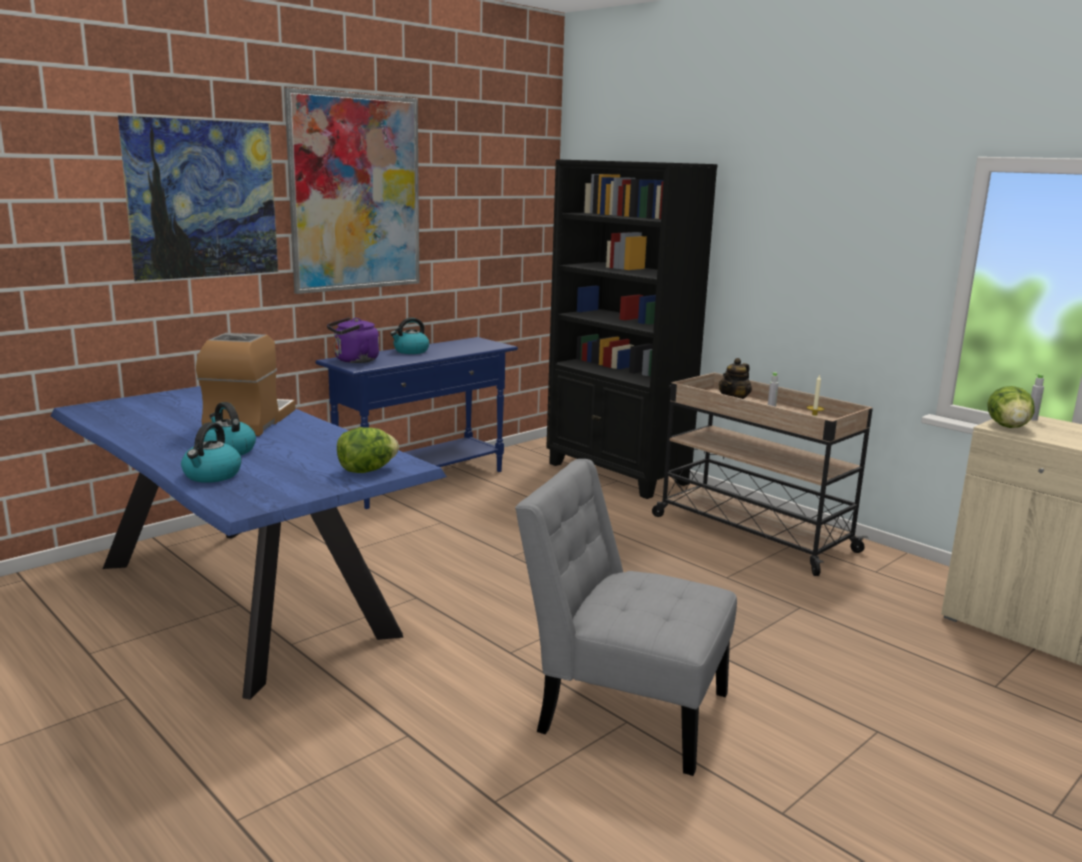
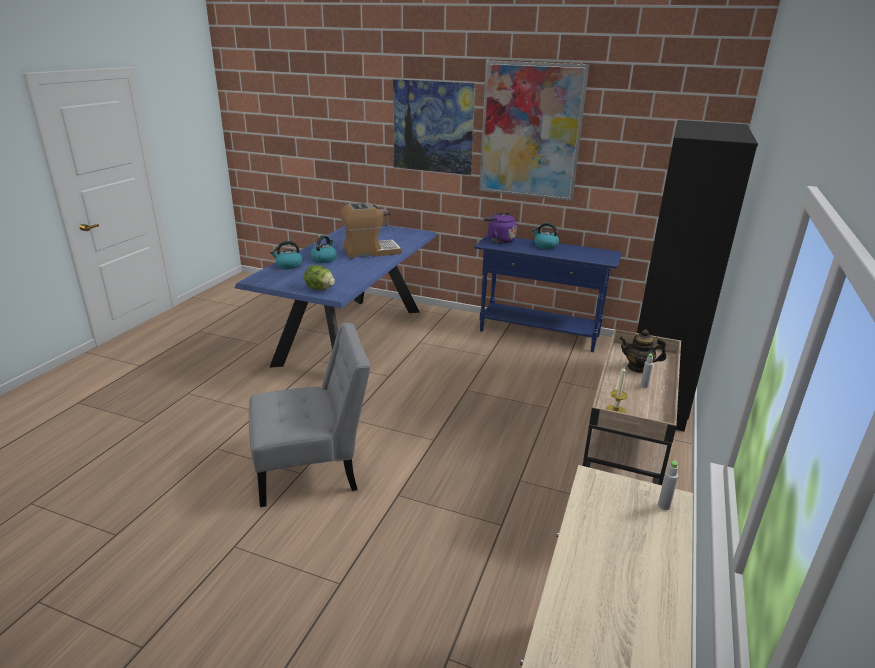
camera: 65 degrees right, 10 degrees up
(623, 708) = (313, 469): grey chair -> grey chair turned 75 degrees clockwise
(1008, 427) = (603, 487): lettuce -> none

